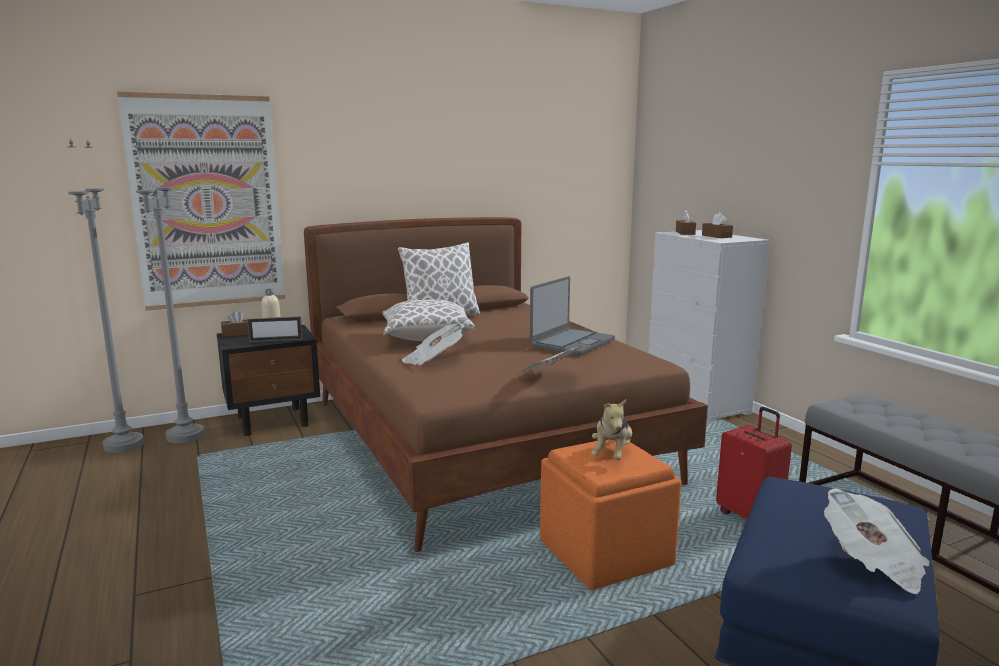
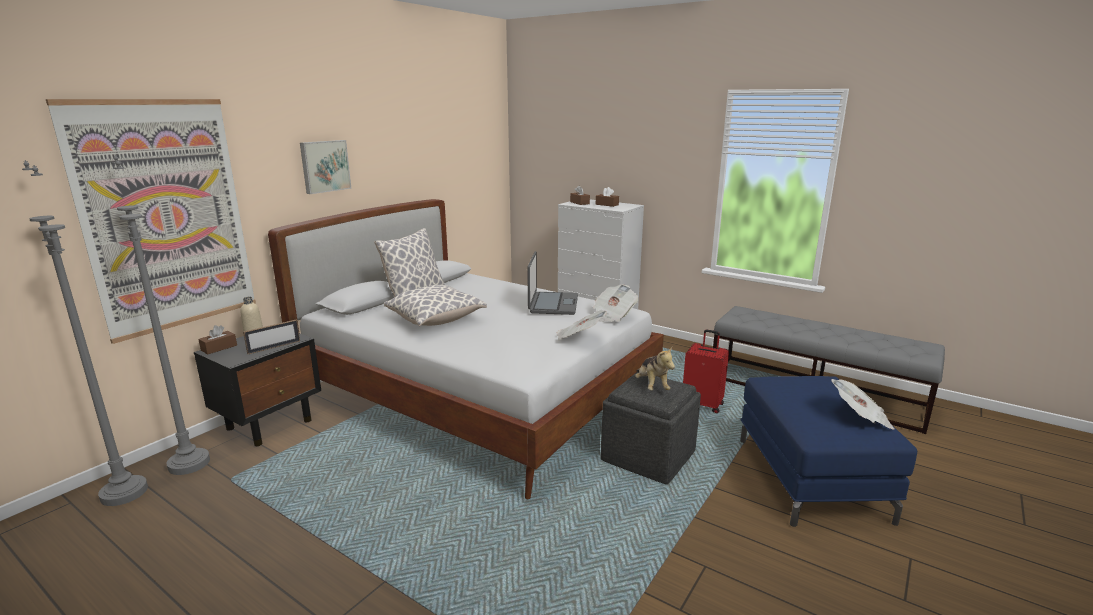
camera: 30 degrees left, 5 degrees up
(377, 169) = (324, 166): none -> picture
(433, 360) = (474, 341): newspaper -> newspaper (612, 316)
(480, 440) = (478, 395): brown bed -> white bed
(605, 551) = (648, 455): orange ottoman -> grey ottoman

